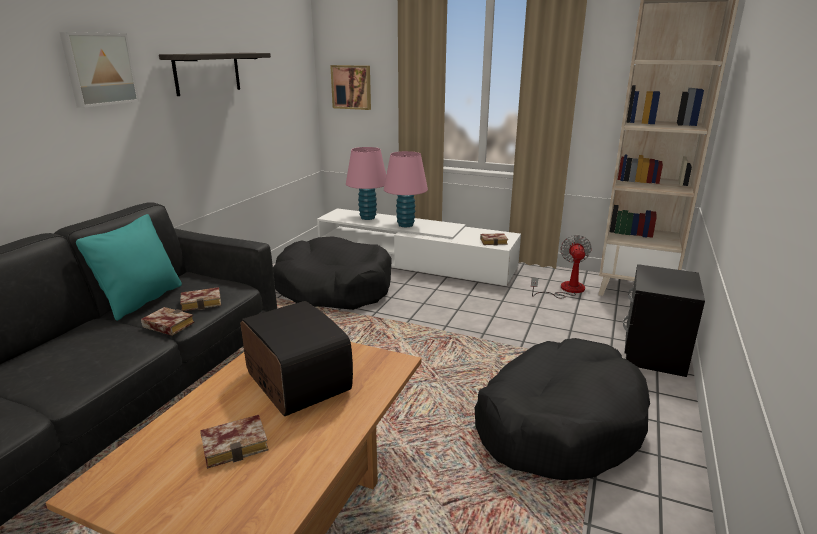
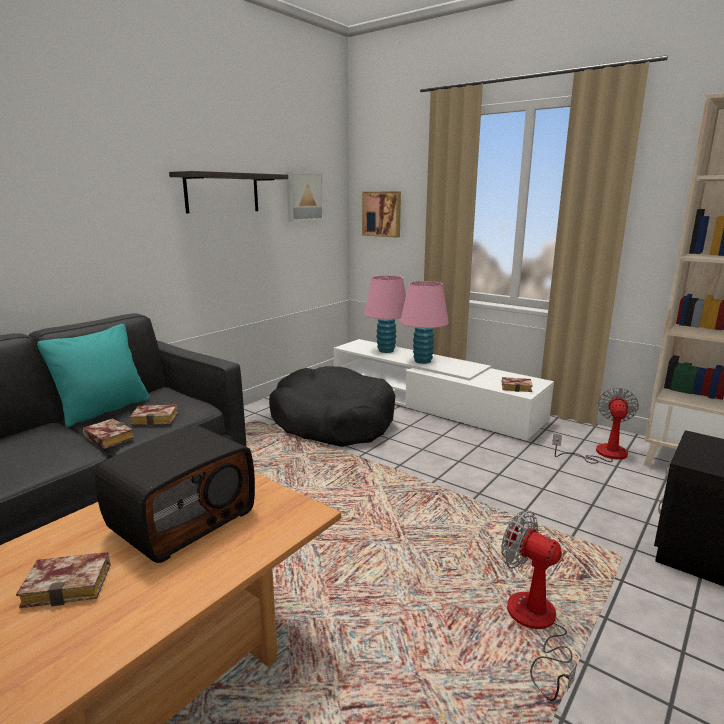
camera: 15 degrees right, 5 degrees down
(99, 69) = (103, 182): picture -> picture (303, 196)
(295, 382) = (182, 519): radio -> radio turned 60 degrees clockwise
(558, 423) = (535, 626): black dog bed -> fan

